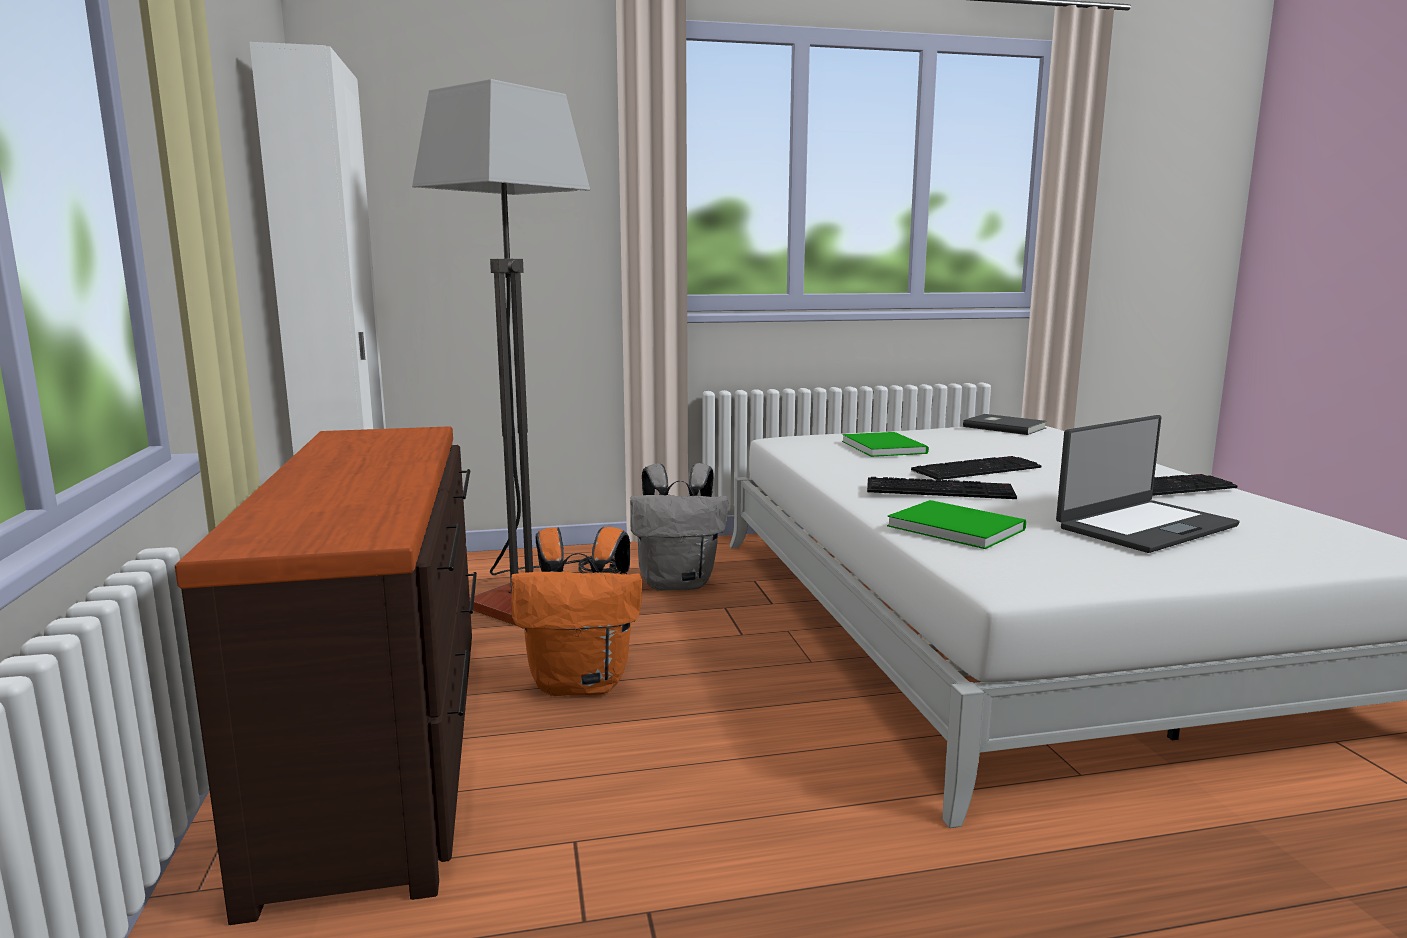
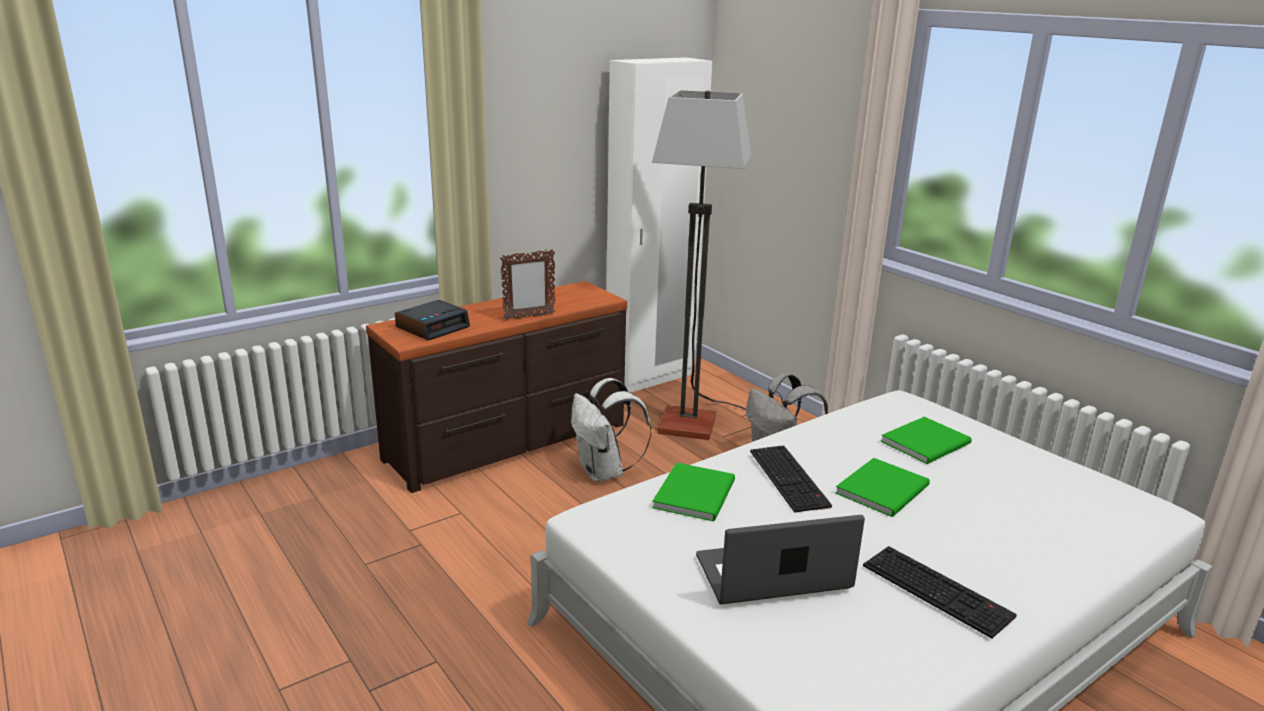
camera: 65 degrees right, 10 degrees up
(328, 515) = (433, 327): none -> alarm clock
(414, 464) = (529, 317): none -> picture frame
(582, 683) = (604, 472): orange backpack -> white backpack
(976, 468) = (885, 489): keyboard -> green book
(1004, 427) = (1104, 492): grey book -> none
(1144, 526) = (773, 574): laptop -> laptop turned 135 degrees clockwise

